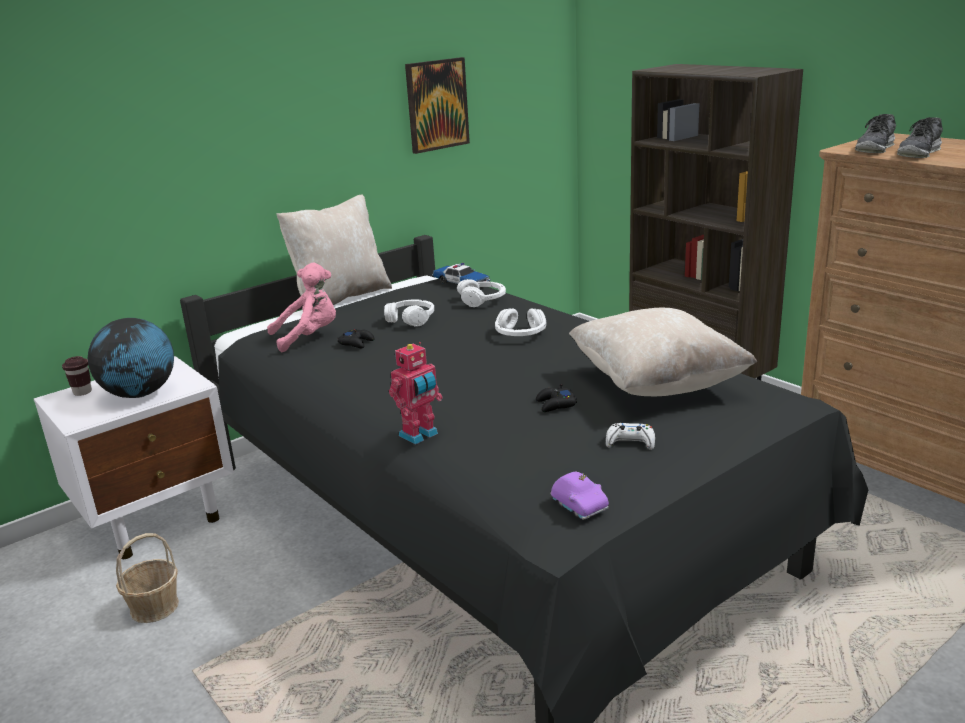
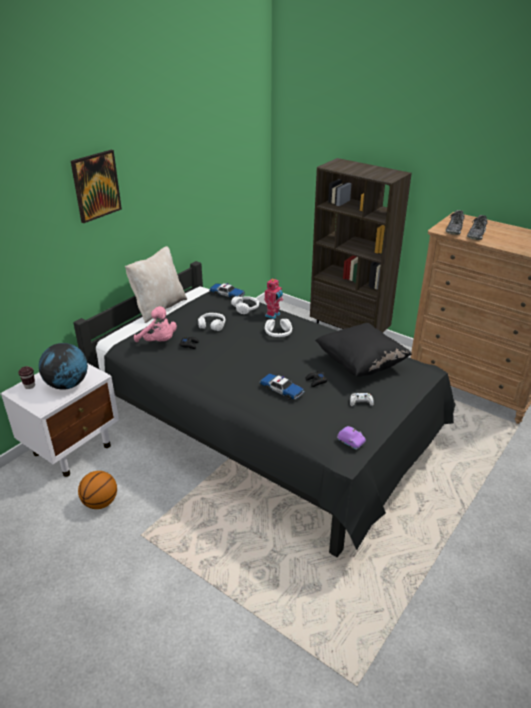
camera: 15 degrees left, 10 degrees up
(154, 607) = (100, 503): basket -> basketball
(309, 337) = (158, 342): pink plush toy -> pink plush toy turned 75 degrees clockwise
(420, 435) = (256, 407): toy robot -> toy robot (273, 315)
(436, 105) = (201, 184): picture -> picture (96, 186)
(482, 414) = (281, 390): none -> toy car
(656, 384) = (360, 364): beige pillow -> black pillow

